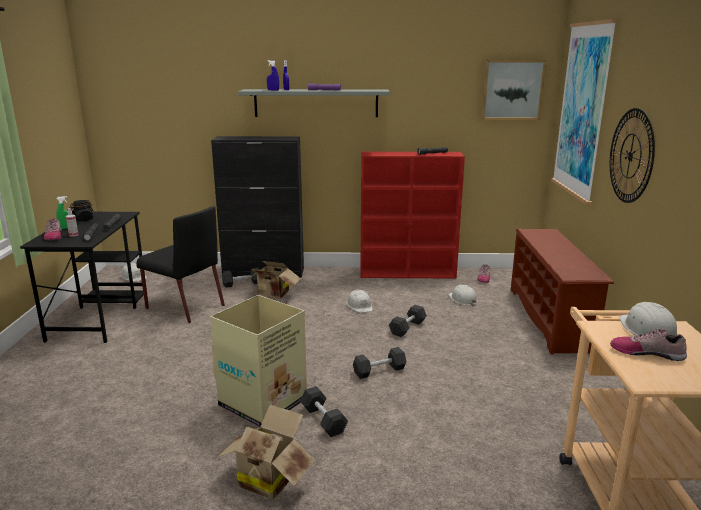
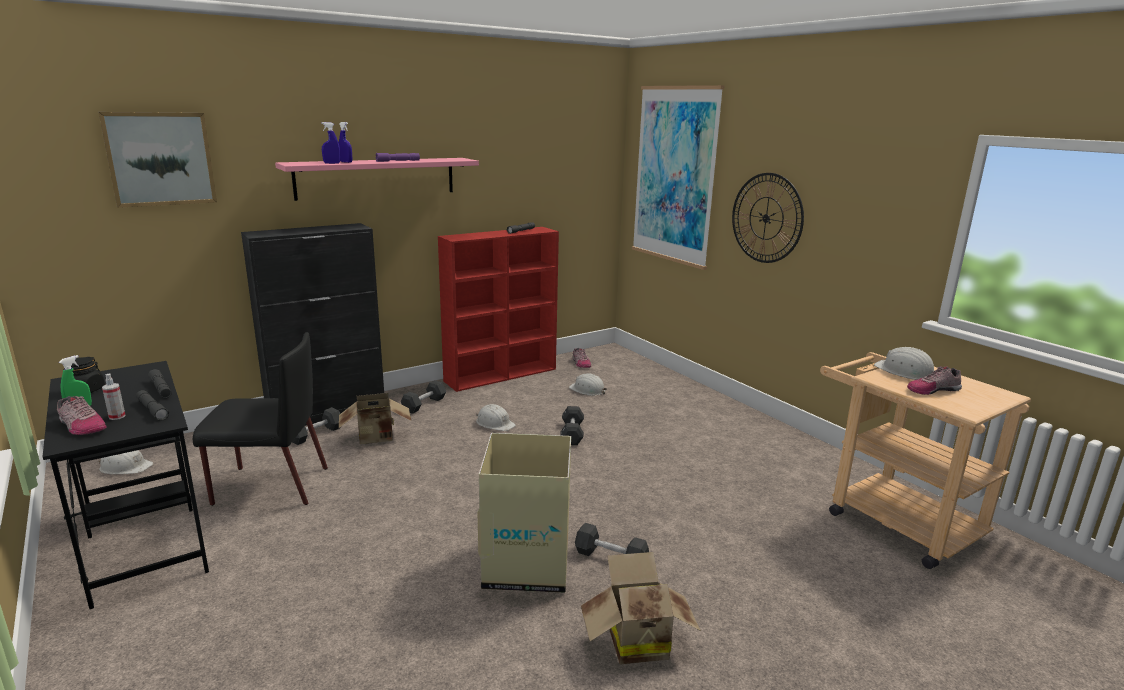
camera: 35 degrees left, 0 degrees up
(316, 103) = (377, 178): grey shelf -> pink shelf
(379, 371) = (600, 487): black dumbbell -> black dumbbell (424, 404)
(512, 90) = (585, 155): picture -> picture (160, 159)
(550, 319) = (681, 389): brown shoe rack -> none

